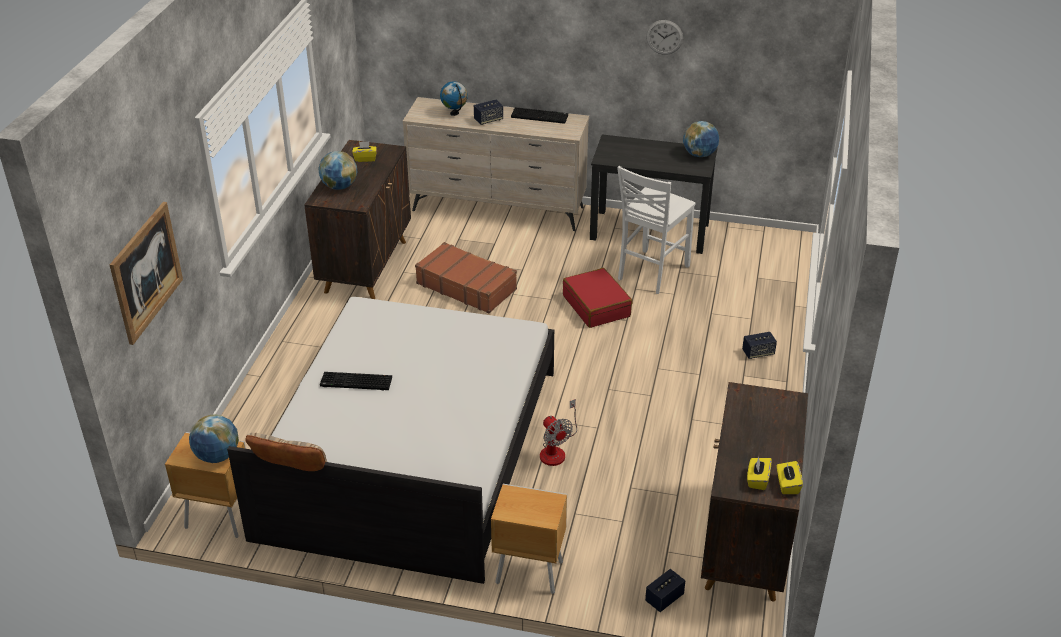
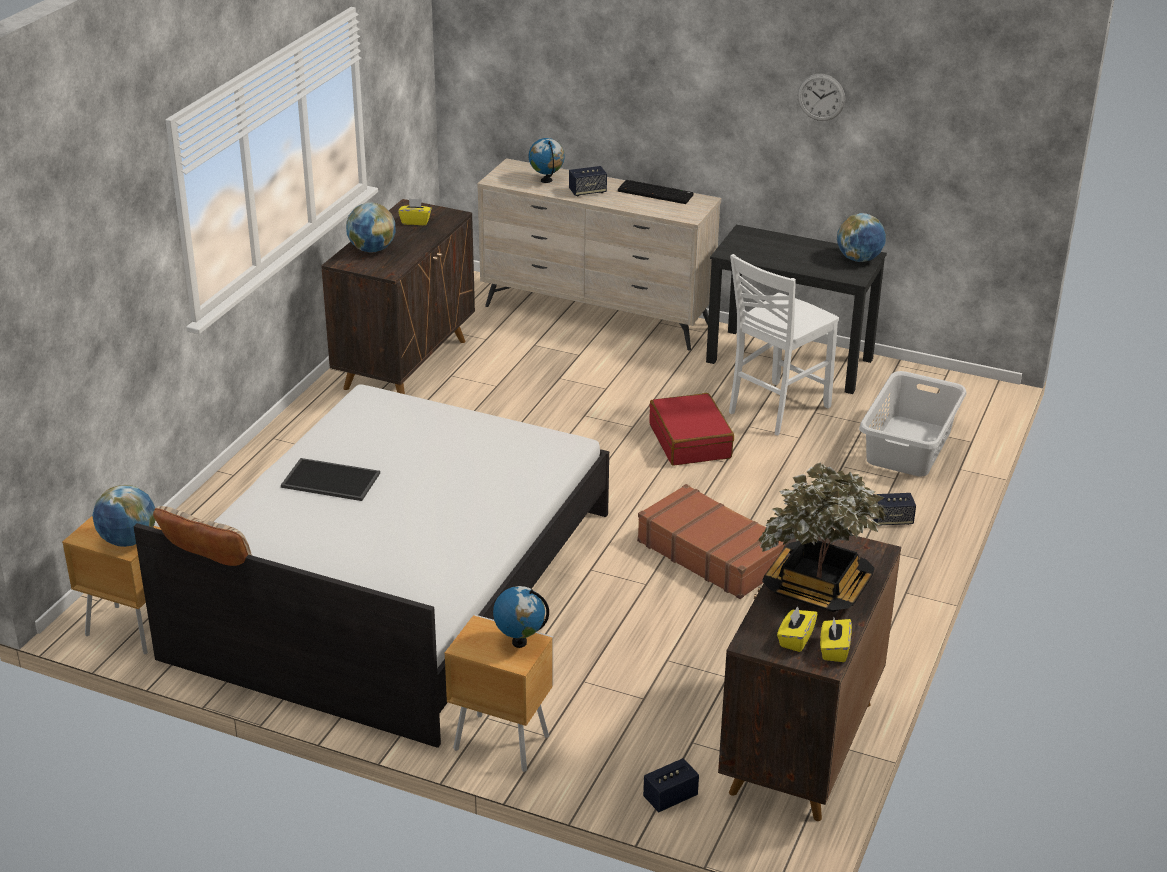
camera: 10 degrees right, 5 degrees down
(146, 272) = (70, 296): picture -> none
(355, 383) = (329, 481): keyboard -> tray
(466, 286) = (527, 400): brown suitcase -> brown suitcase (711, 554)
(544, 502) = (519, 642): none -> globe
(556, 450) = (582, 604): fan -> none
(754, 291) = (909, 446): none -> grey laundry basket
(760, 436) = (817, 588): none -> potted plant

